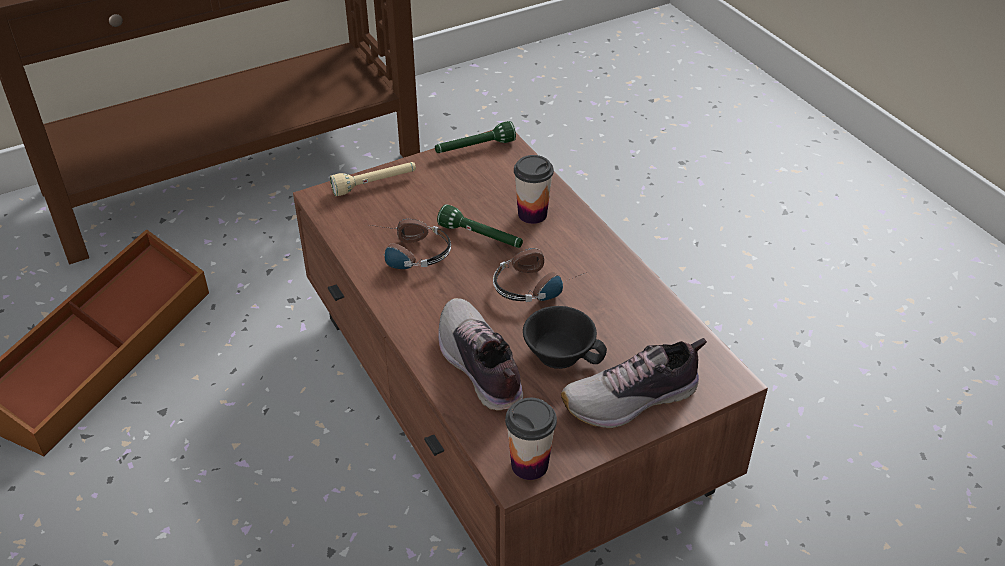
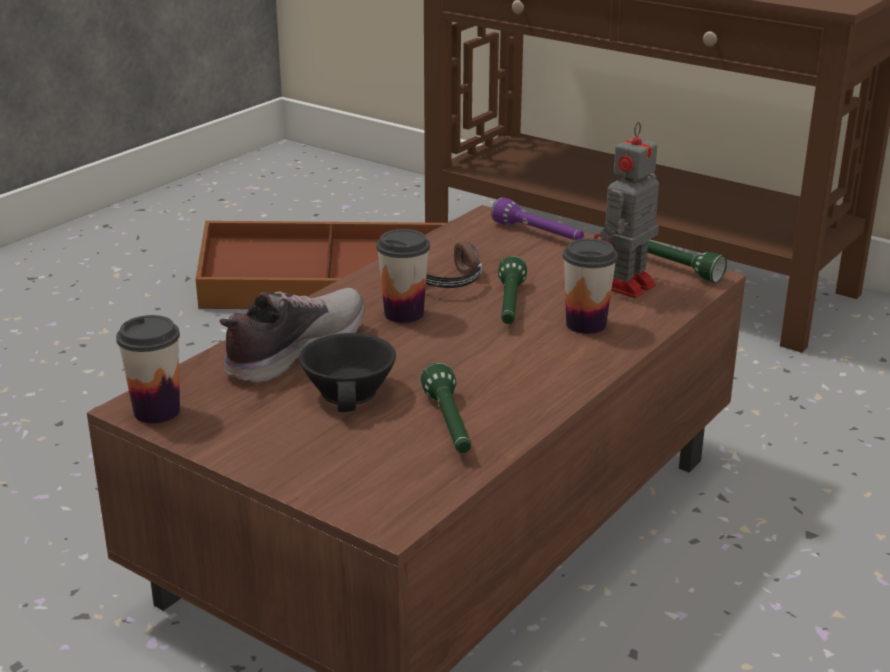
camera: 65 degrees right, 15 degrees down
(375, 184) = (538, 234): beige flashlight -> purple flashlight
(457, 291) = (404, 314): none -> cup
(489, 178) = (624, 286): none -> toy robot
(537, 283) = (460, 354): headphones -> none
(631, 319) = (449, 425): none -> green flashlight
(632, 400) = (301, 454): shoe -> none

